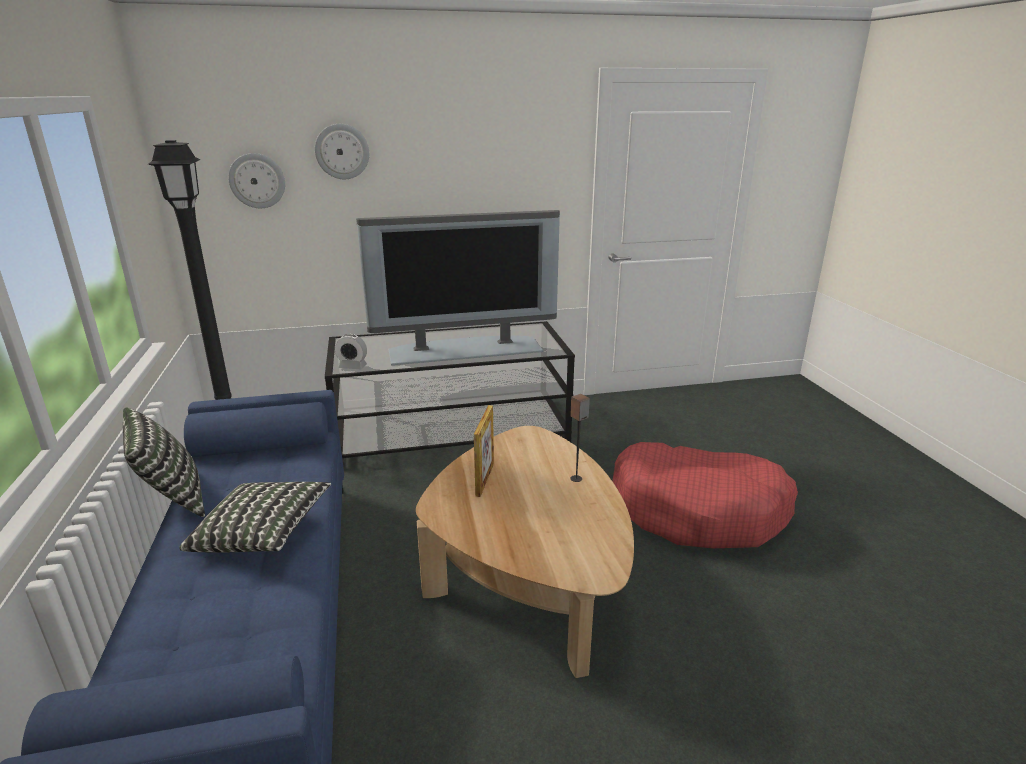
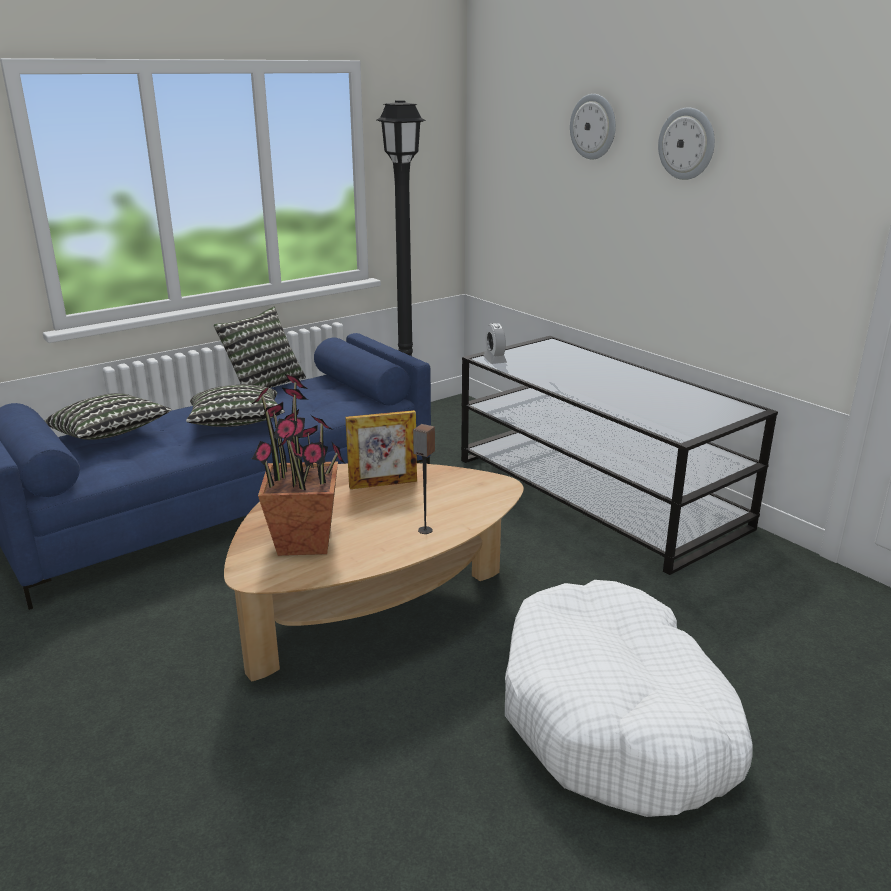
camera: 65 degrees right, 0 degrees up
(163, 645) = (110, 435): none -> pillow
(257, 181) = (525, 151): wall clock -> wall clock (687, 144)
(465, 349) = (610, 391): television -> none
(560, 538) = (305, 542): none -> potted plant
(698, 510) = (616, 719): red dog bed -> white dog bed

